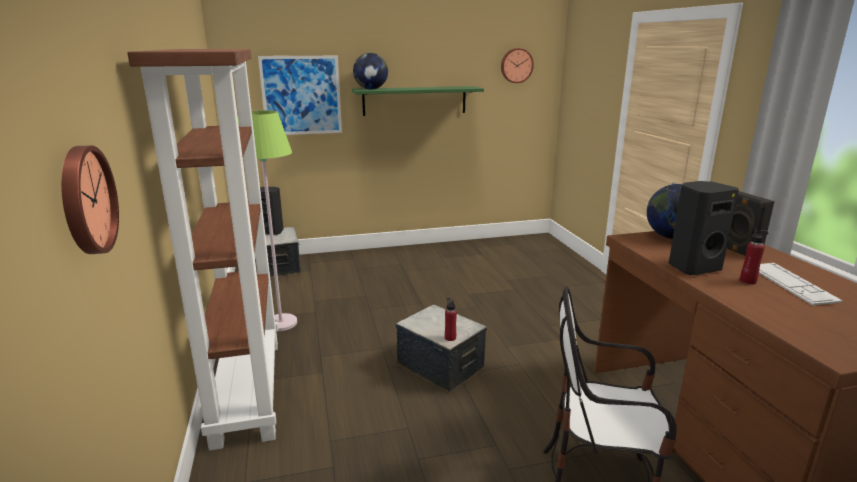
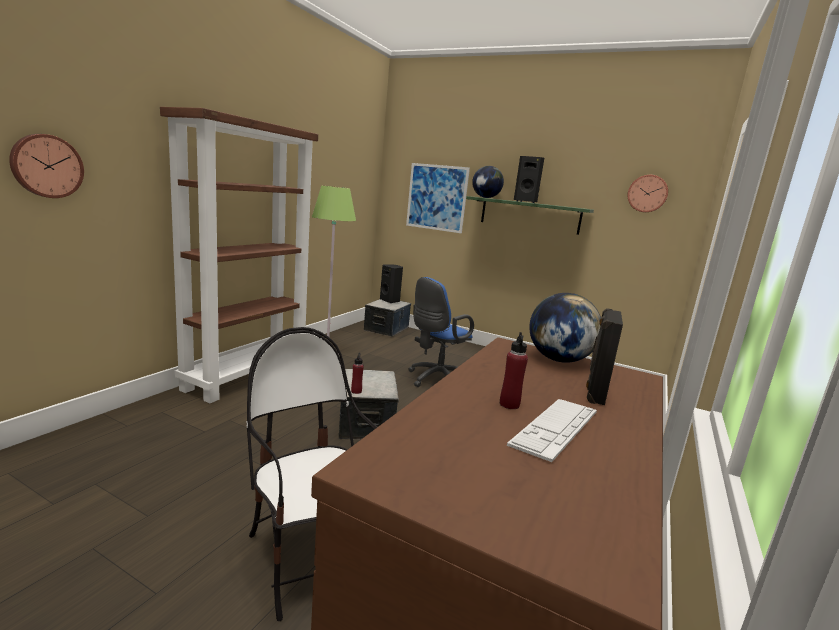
camera: 40 degrees right, 5 degrees down
(414, 298) = (435, 379): none -> blue office chair
(692, 267) = (491, 376): black speaker -> black speaker (526, 202)

